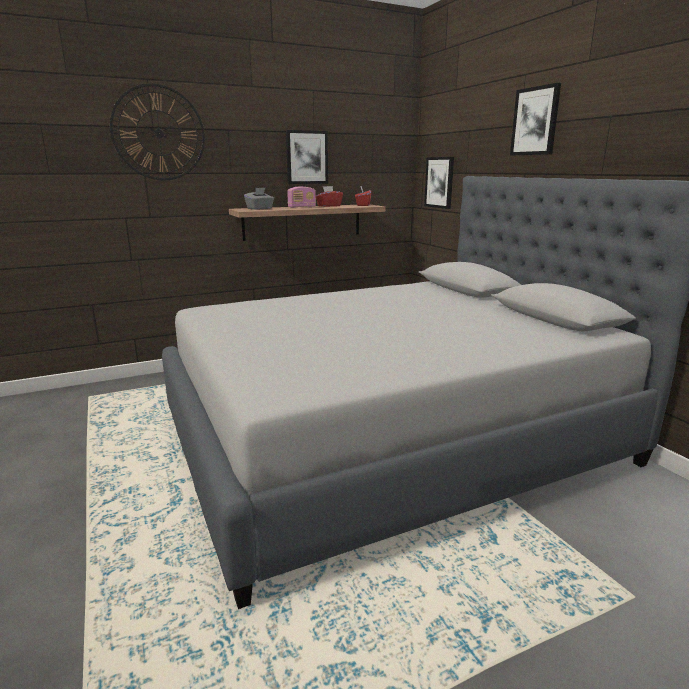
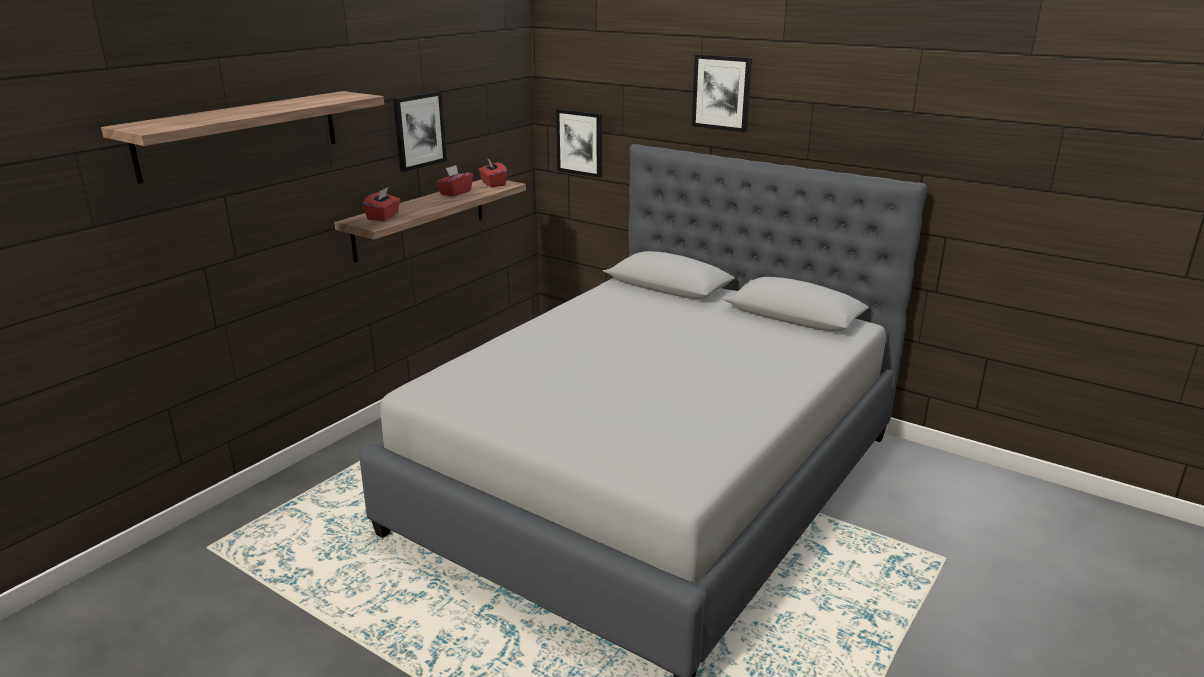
camera: 30 degrees left, 5 degrees up
(159, 133) = (240, 134): wall clock -> shelf
(260, 208) = (383, 217): grey tissue box -> red tissue box
(301, 207) = (430, 203): radio -> none

